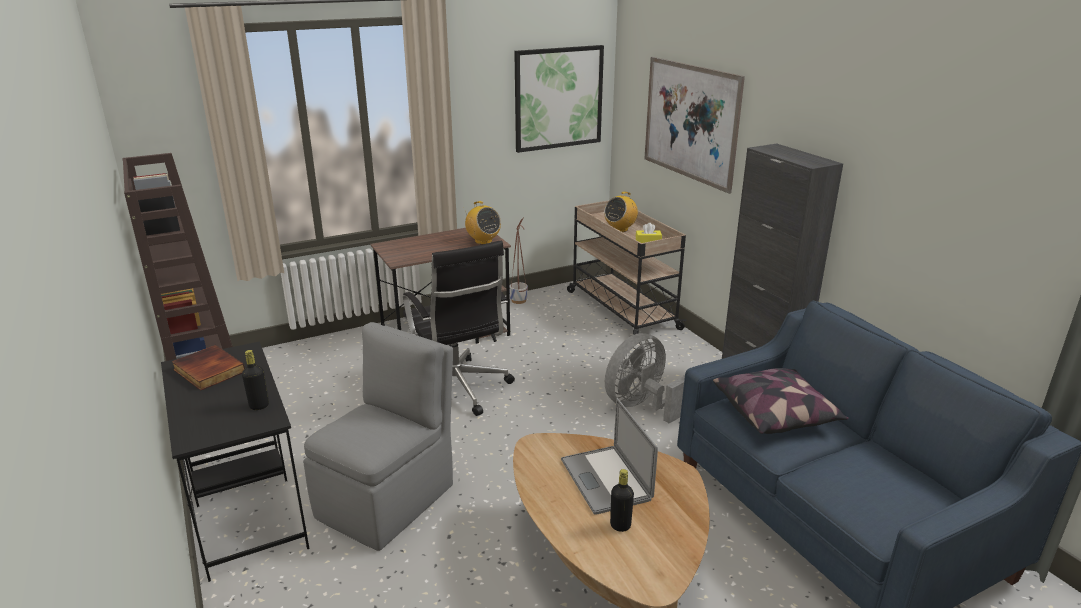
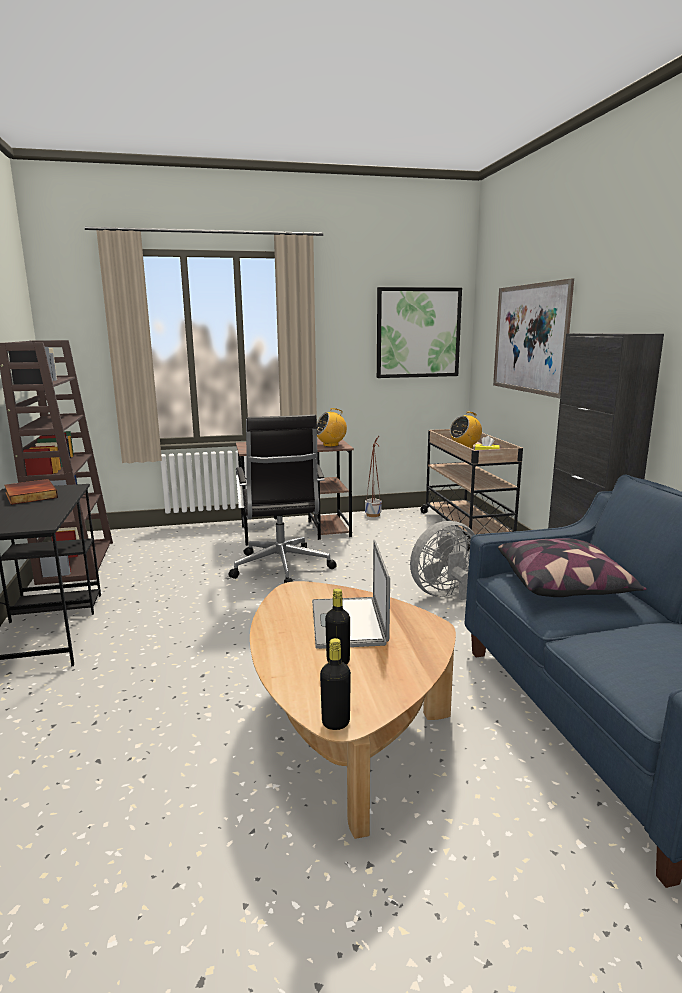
camera: 15 degrees right, 10 degrees down
(259, 406) = (44, 516): black bottle -> black bottle (335, 723)
(388, 499) = (168, 639): grey chair -> none
(483, 241) = (331, 445): radio -> radio turned 90 degrees clockwise

